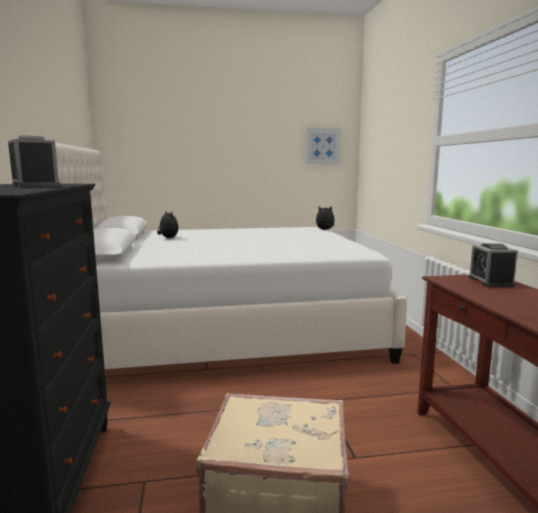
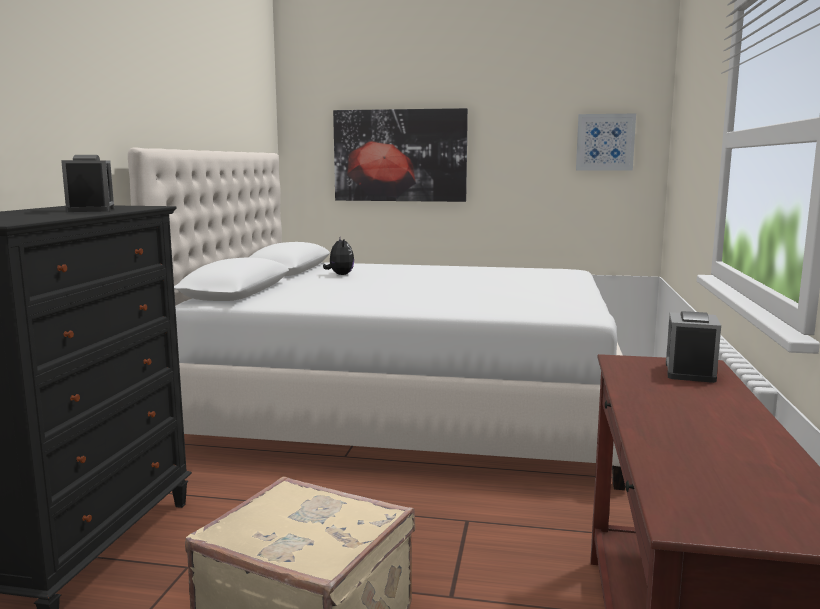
camera: 20 degrees right, 0 degrees up
(188, 153) = (400, 155): none -> picture
(325, 230) = (582, 275): plush toy -> none

